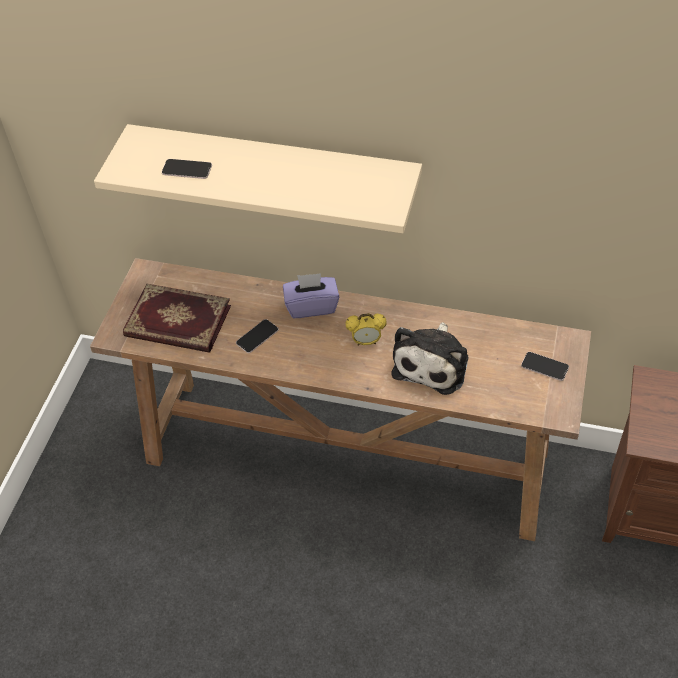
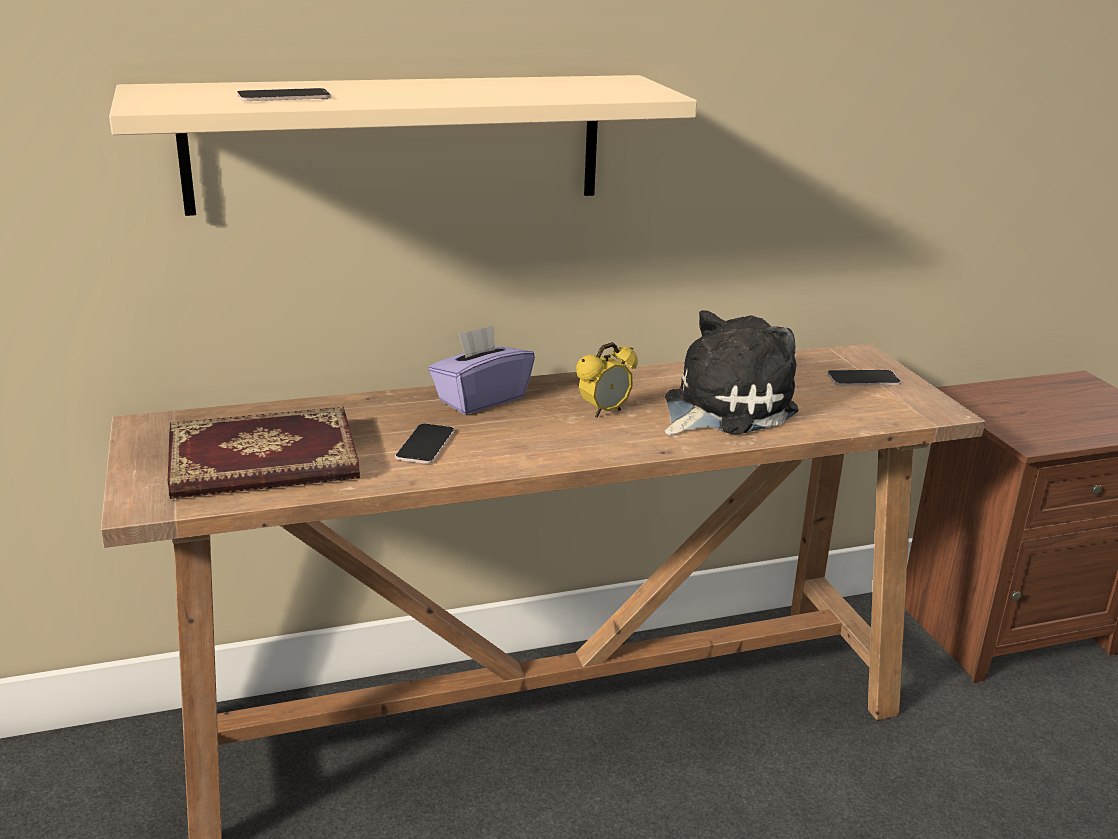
camera: 35 degrees left, 25 degrees down
(433, 363) = (722, 408): plush toy -> plush toy turned 120 degrees counterclockwise

